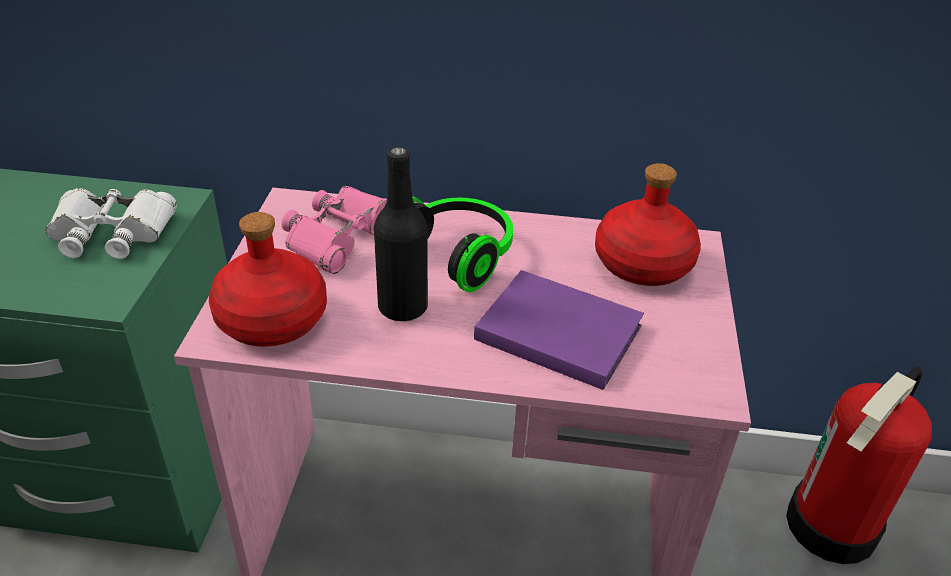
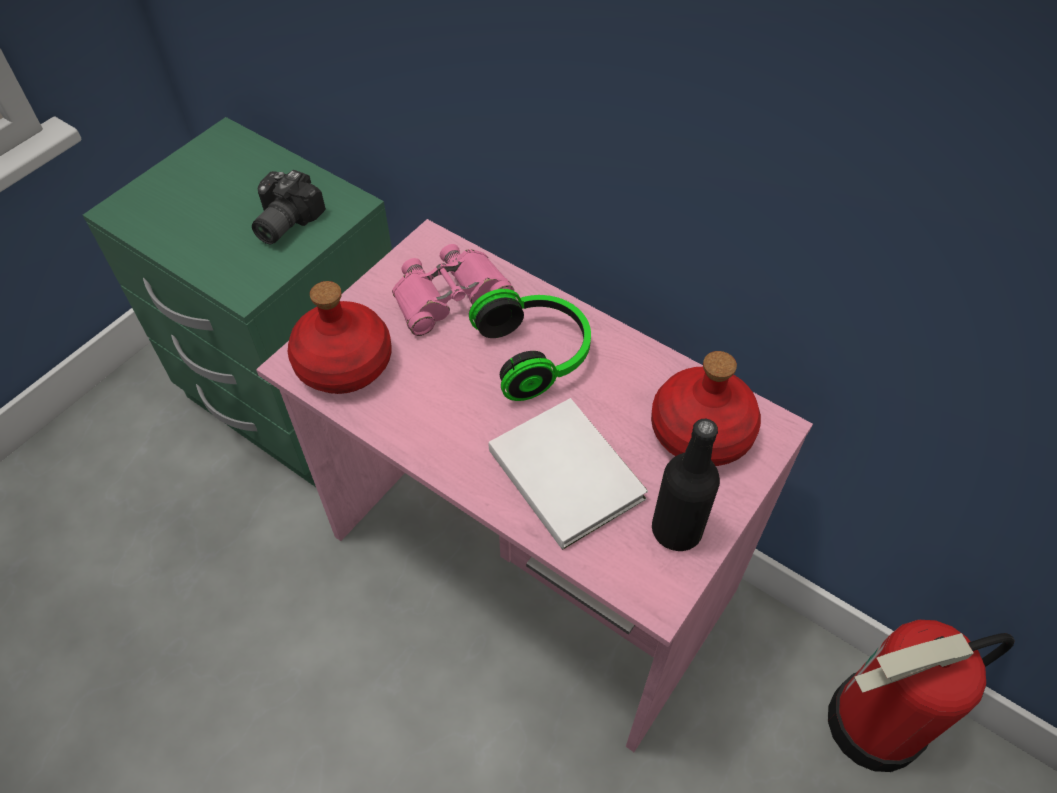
camera: 30 degrees right, 15 degrees up
(112, 232) = (282, 222): white binoculars -> camera
(403, 307) = (452, 393): black bottle -> black bottle (676, 530)
(555, 330) = (565, 471): purple book -> white book

